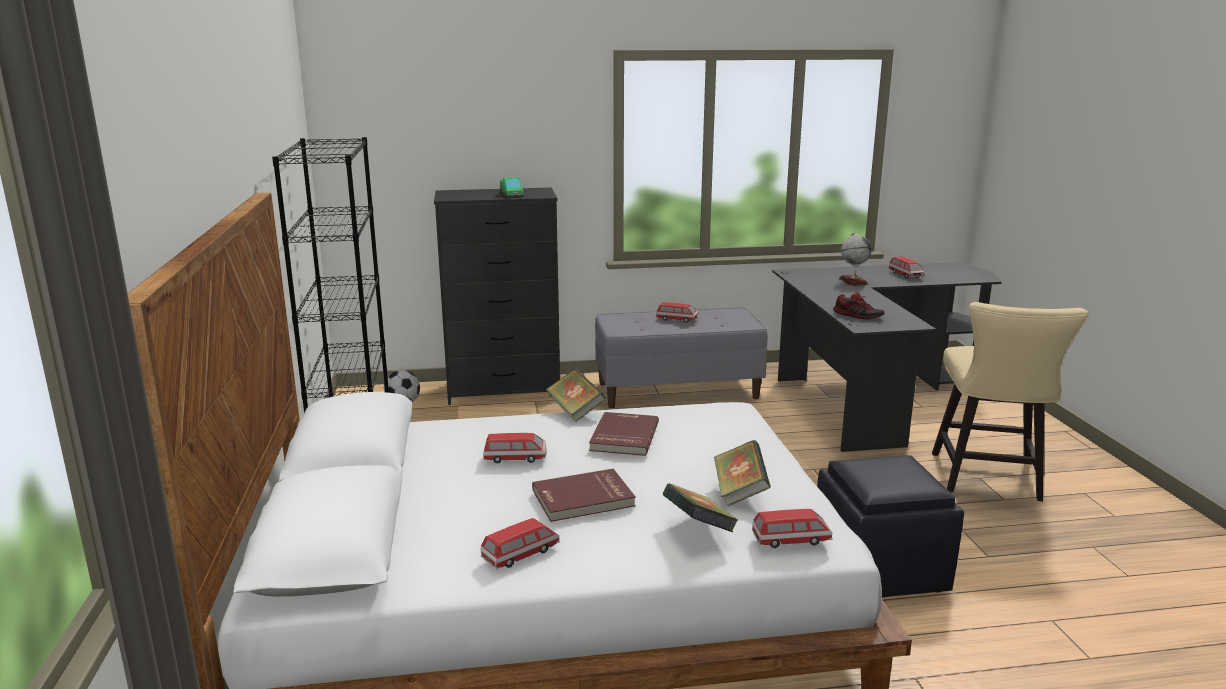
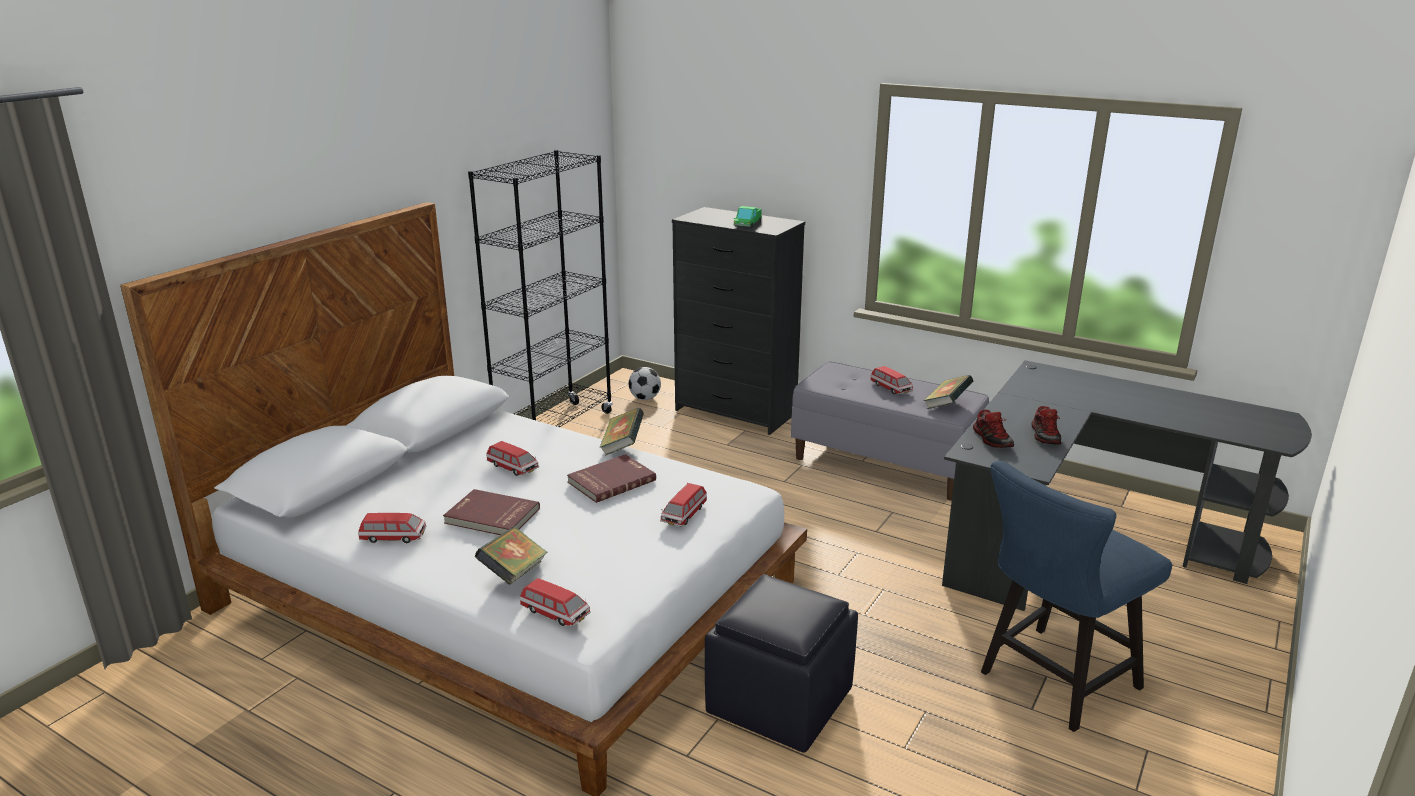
camera: 40 degrees right, 5 degrees up
(739, 492) = (594, 560): book -> book (947, 405)
(853, 281) = (1085, 399): globe -> none
(879, 306) = (1046, 436): none -> shoe
(905, 275) = (1172, 409): toy car -> toy car (684, 514)
(988, 480) = (1051, 683): beige chair -> blue chair

